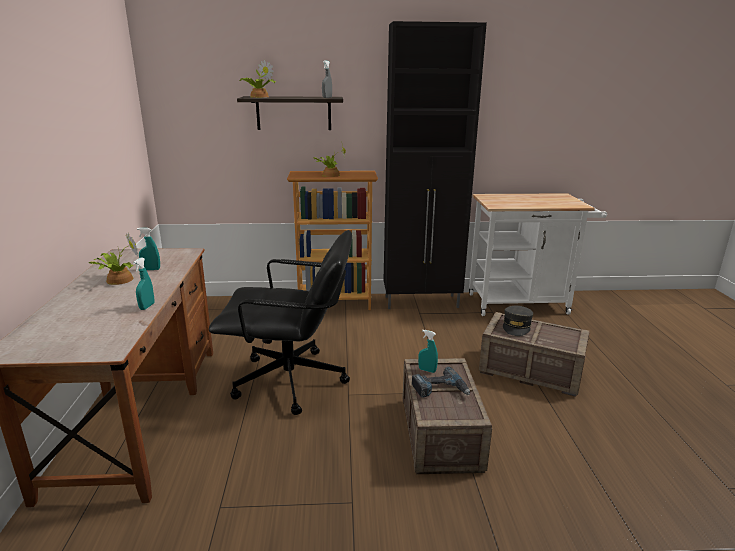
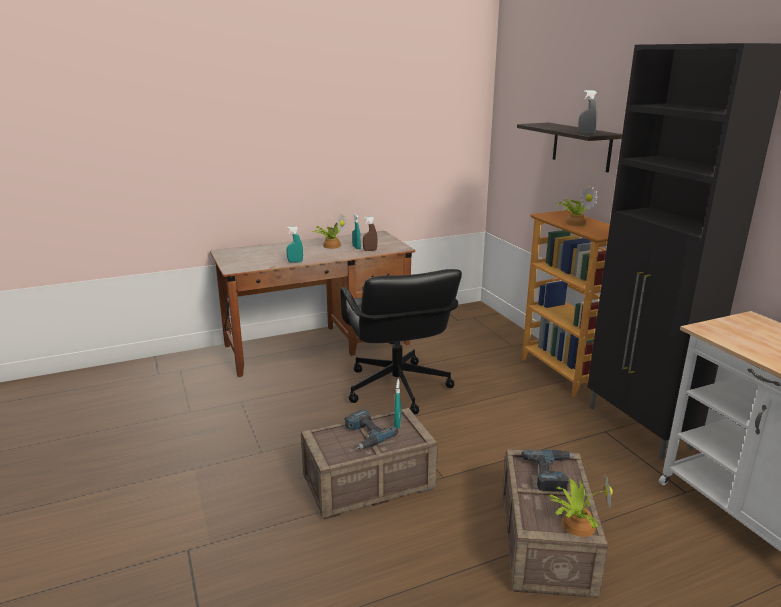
camera: 70 degrees right, 0 degrees up
(172, 265) = (370, 250): none -> brown spray bottle
(258, 97) = (544, 124): potted plant -> potted plant (576, 524)
(516, 326) = (552, 473): grey cap -> power drill

